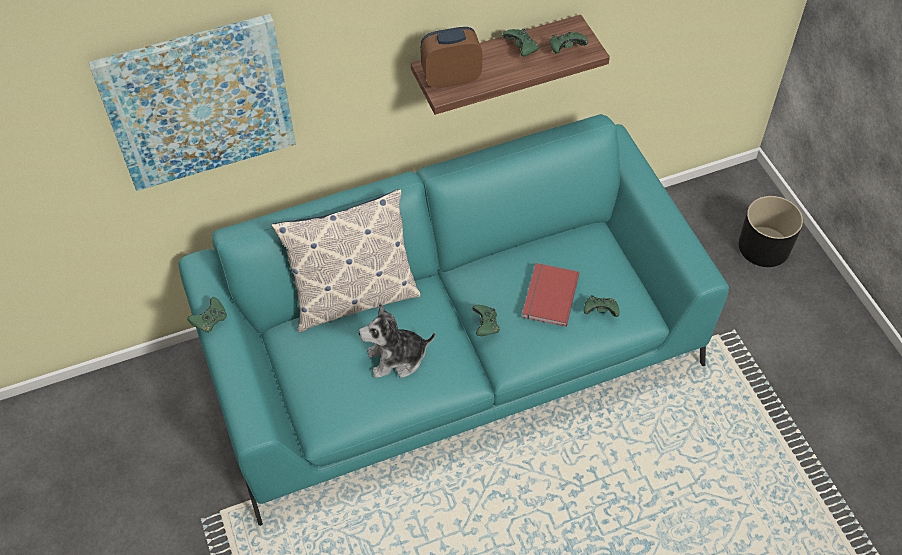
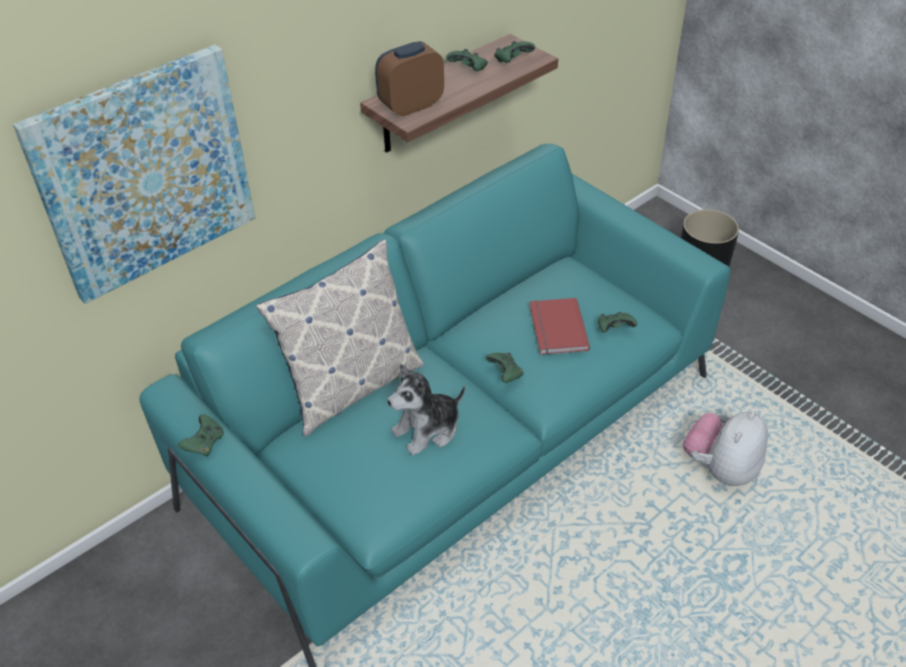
camera: 20 degrees left, 10 degrees down
(672, 457) = (721, 468): none -> plush toy

